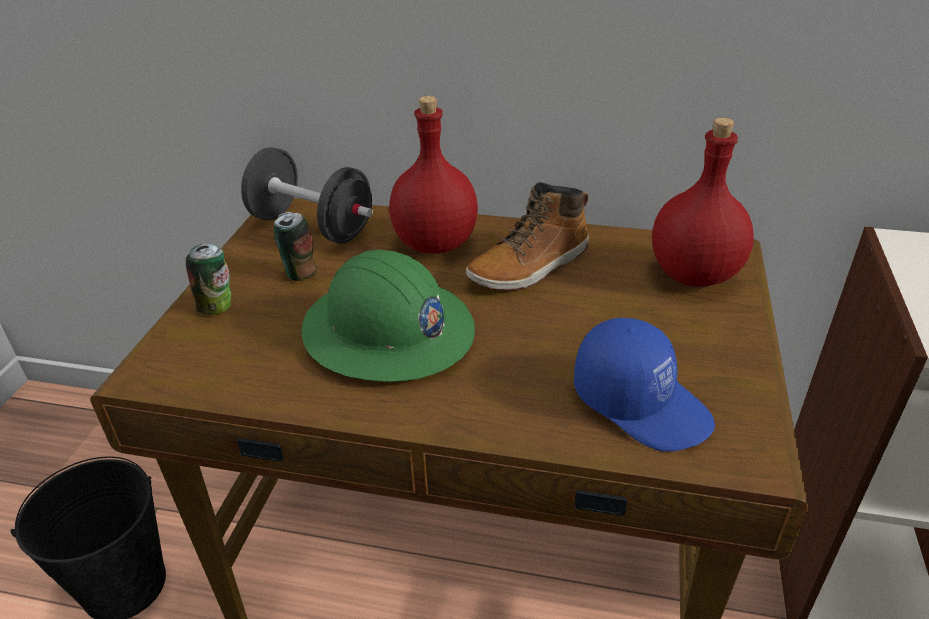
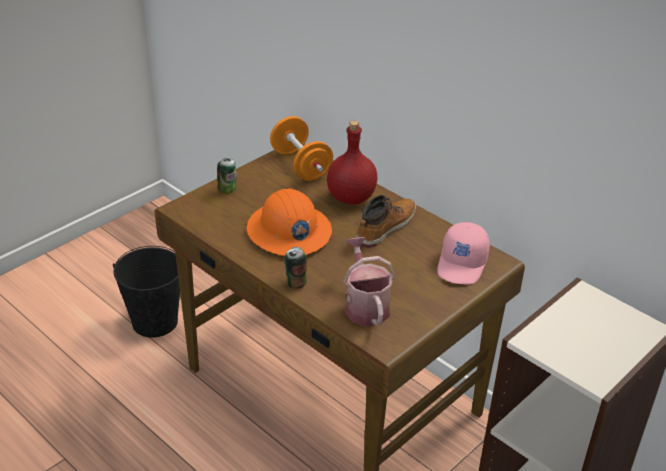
camera: 30 degrees right, 0 degrees up
(299, 272) = (275, 187): can -> can (296, 282)
(312, 226) = (301, 165): black dumbbell -> orange dumbbell
(388, 332) = (288, 231): green hard hat -> orange hard hat
(530, 266) = (385, 228): boot -> boot turned 135 degrees clockwise
(642, 402) = (365, 305): blue cap -> watering can
(694, 273) = (462, 264): red bottle -> pink cap

